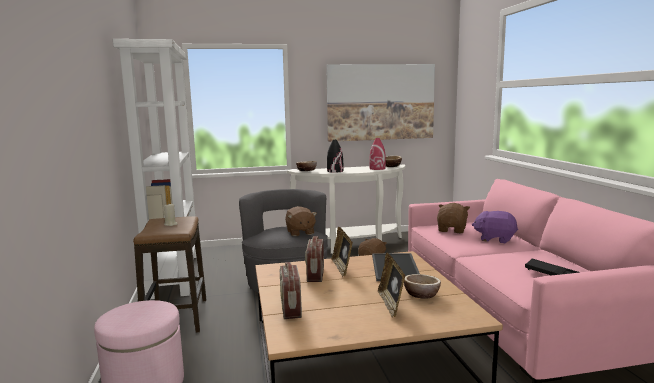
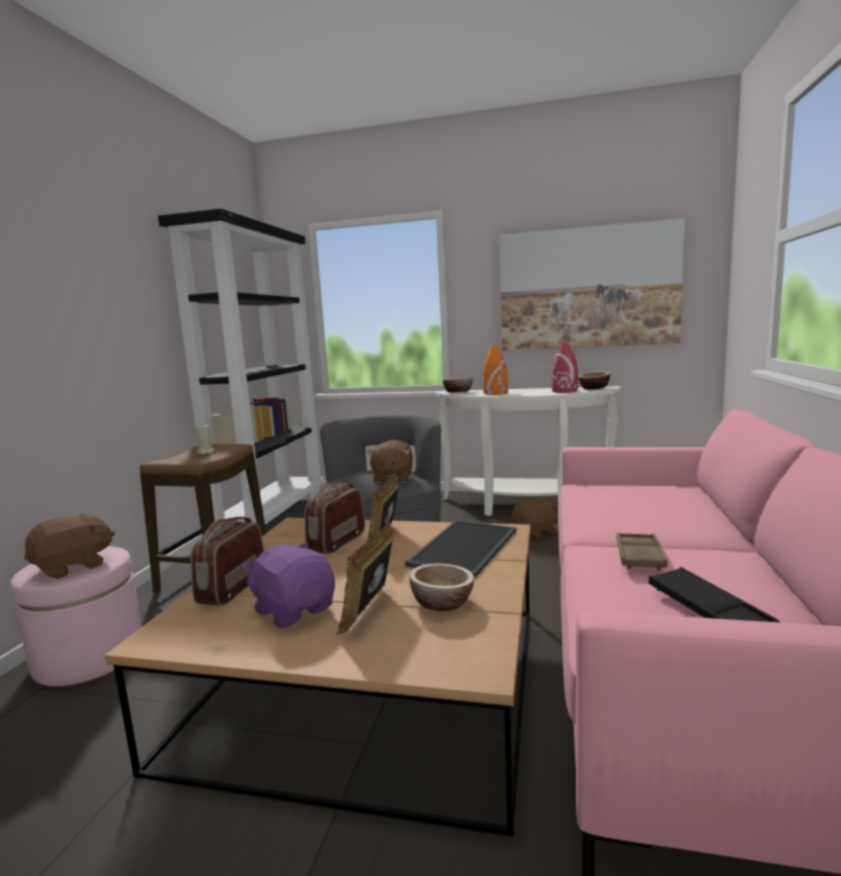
camera: 25 degrees right, 0 degrees up
(174, 274) = (272, 518): white bookcase -> black bookcase
(335, 171) = (495, 393): black vase -> orange vase
(452, 230) = (615, 495): brown plush toy -> brown plush toy (73, 567)
(495, 239) = (675, 520): purple plush toy -> purple plush toy (294, 610)
(501, 257) = (639, 556): none -> brown tray

